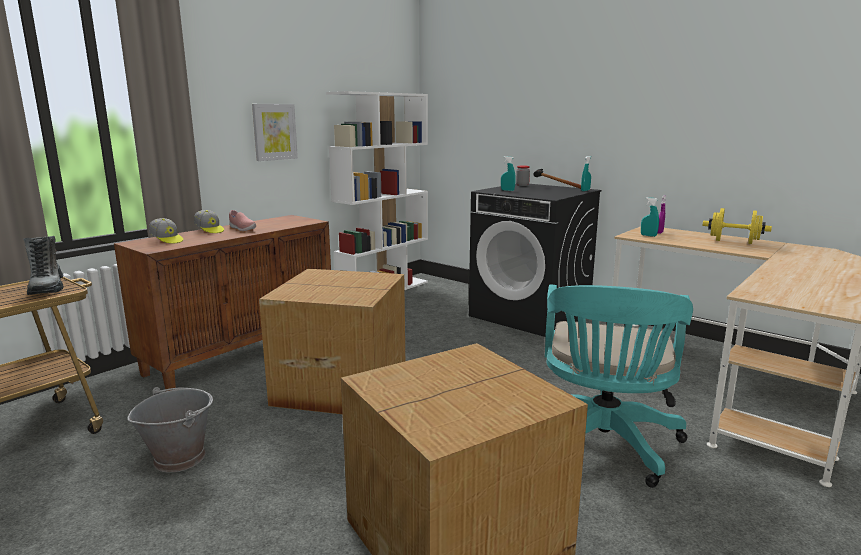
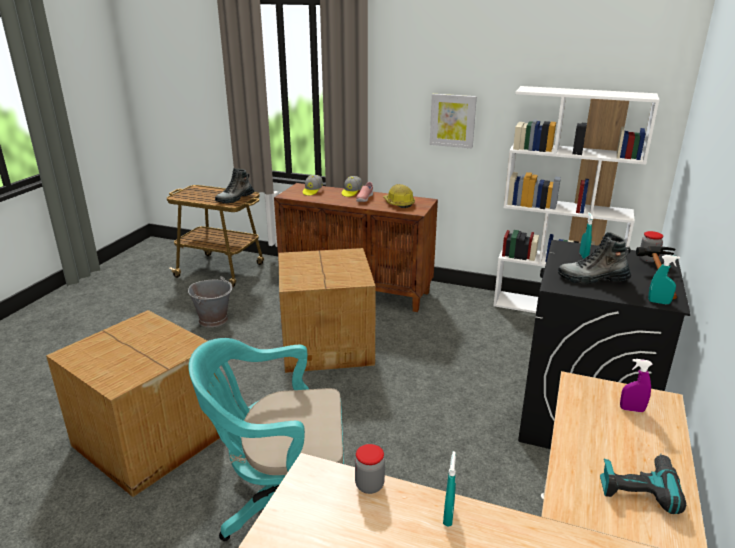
camera: 70 degrees right, 10 degrees up
(279, 223) = (398, 203): none -> hard hat
(545, 193) = (592, 279): none -> boot
(648, 235) = (595, 399): turquoise spray bottle -> turquoise spray bottle (448, 516)
(733, 242) = (638, 486): yellow dumbbell -> power drill
(759, 283) = (369, 485): none -> jar

